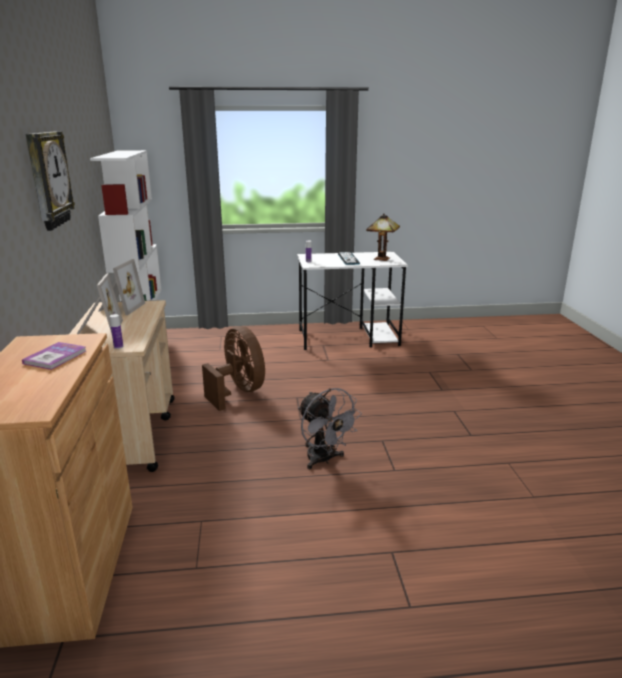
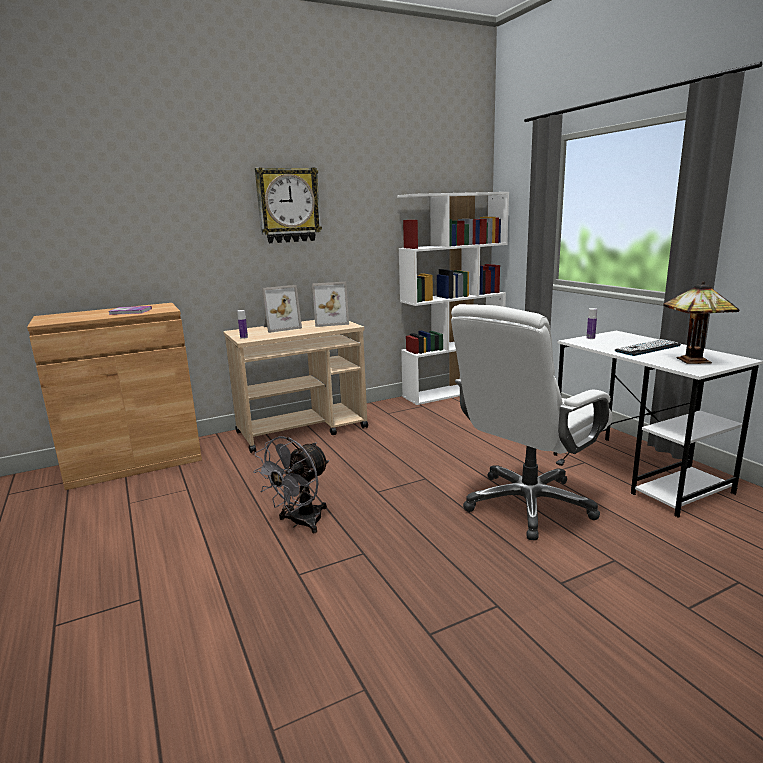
camera: 70 degrees right, 5 degrees down
(238, 392) = (408, 448): brown fan -> none
(360, 375) = (528, 504): none -> white office chair

